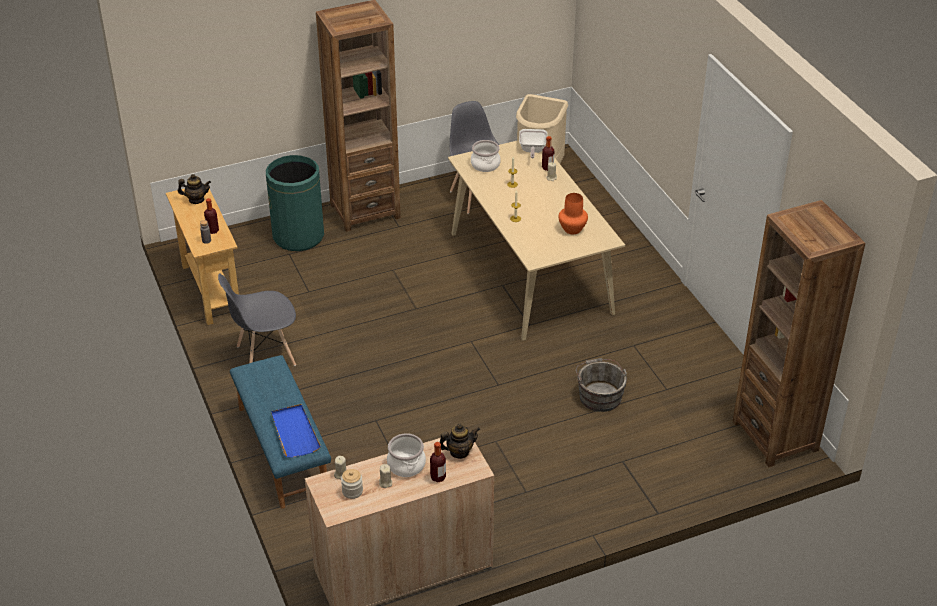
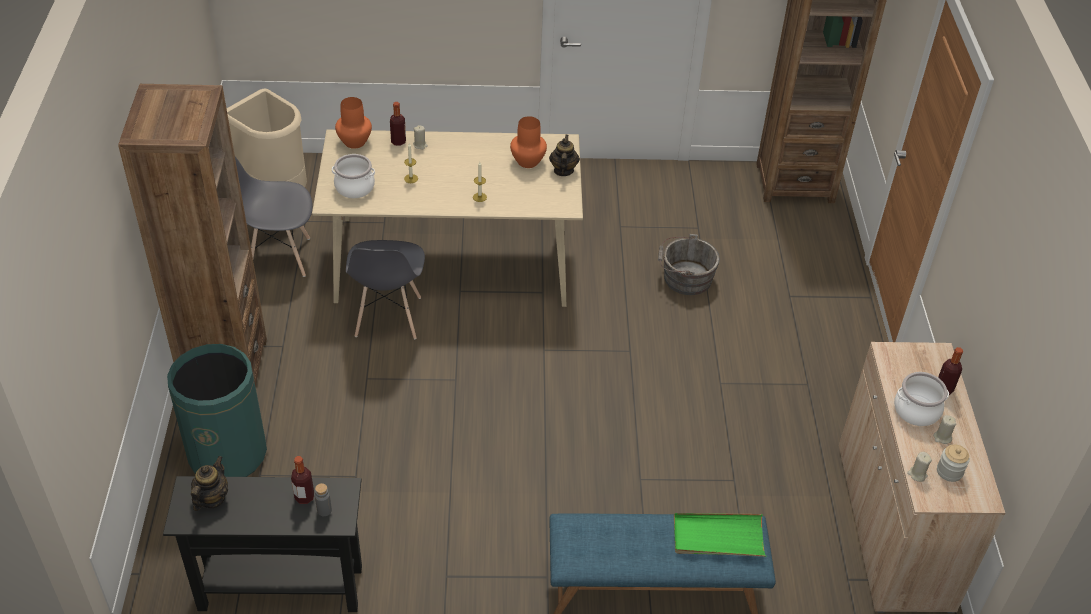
camera: 70 degrees left, 5 degrees up
(211, 290) = (281, 588): beige console table -> black console table
(265, 356) = (462, 560): grey chair -> grey chair (388, 317)
(294, 432) = (718, 537): blue tray -> green tray
(459, 452) = (906, 359): teapot -> teapot (563, 170)
(532, 150) = (355, 142): frying pan -> orange vase

